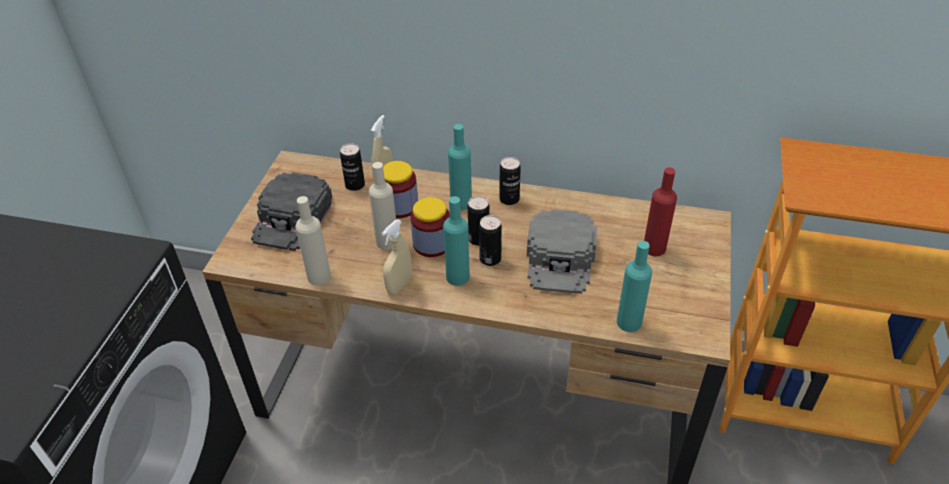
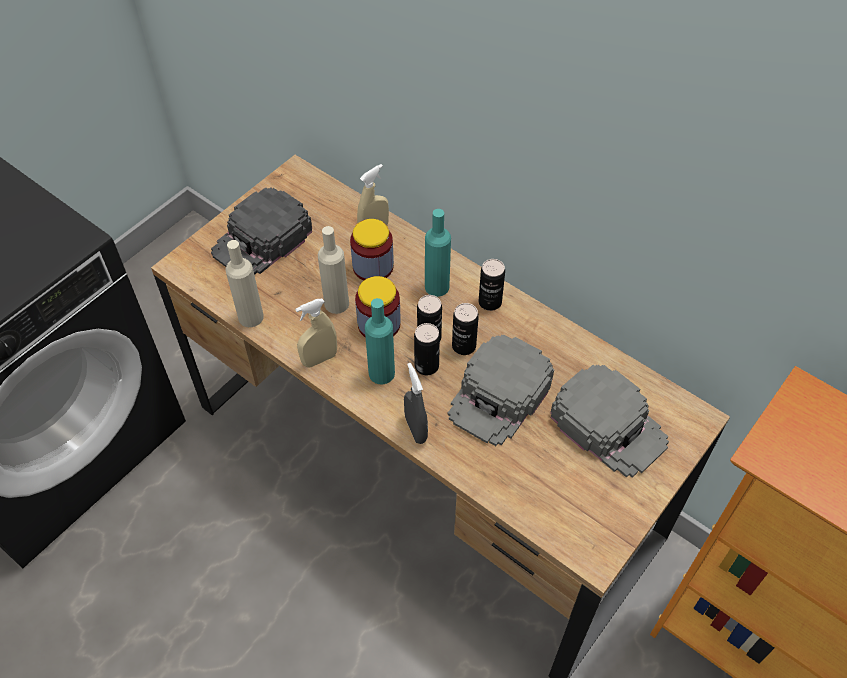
camera: 25 degrees right, 10 degrees up
(355, 185) = (343, 224): can -> can (464, 346)
(512, 305) = (415, 429): none -> grey spray bottle
(629, 322) = (523, 501): turquoise bottle -> none
(654, 248) = (609, 425): red bottle -> grey cap

